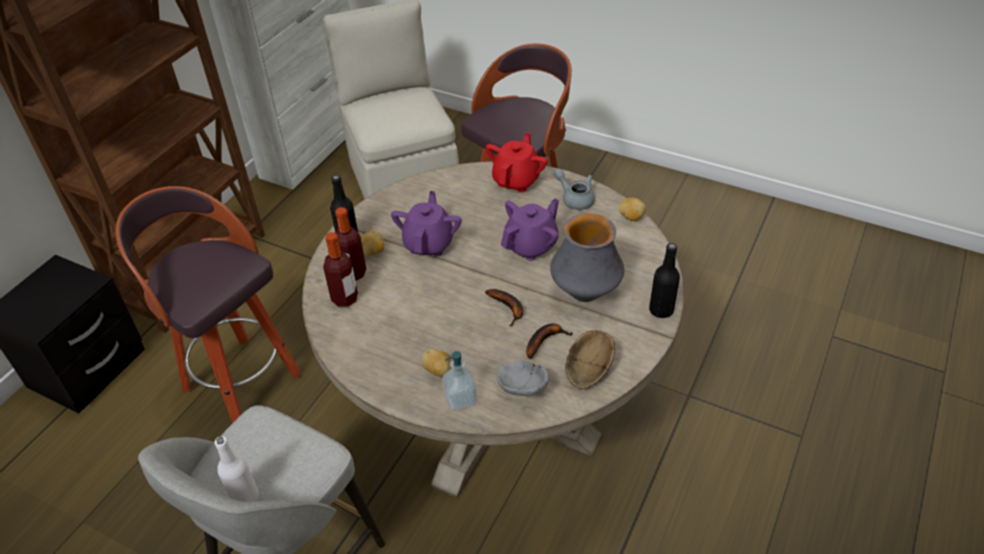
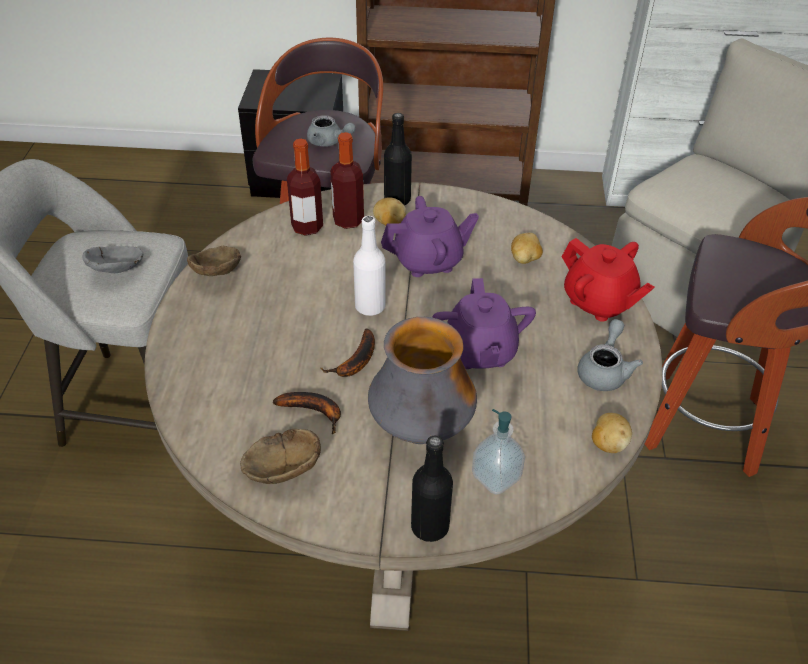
camera: 65 degrees right, 0 degrees up
(215, 268) = (329, 141): none -> grey teapot
(245, 497) = (65, 268): white bottle -> white bottle (370, 306)
(364, 364) = (218, 271): none -> brown bowl
(437, 370) = (230, 330): potato -> potato (525, 259)
(460, 399) = (194, 362): soap dispenser -> soap dispenser (496, 477)
(516, 180) = (599, 302): red teapot -> red teapot turned 45 degrees clockwise
(521, 386) = (230, 410): grey bowl -> grey bowl (120, 269)
(531, 246) = (480, 351): purple teapot -> purple teapot turned 60 degrees clockwise

